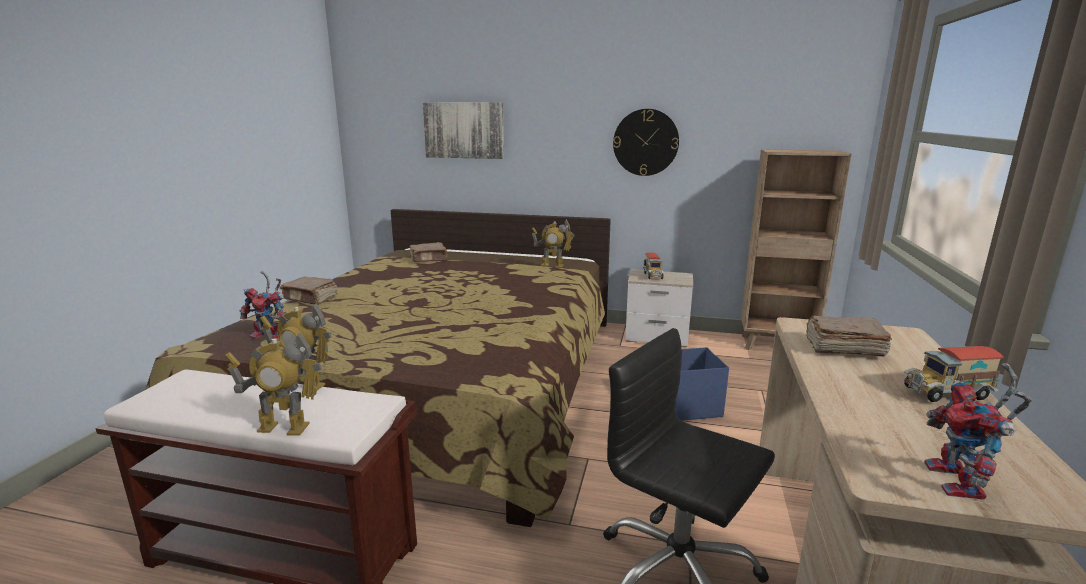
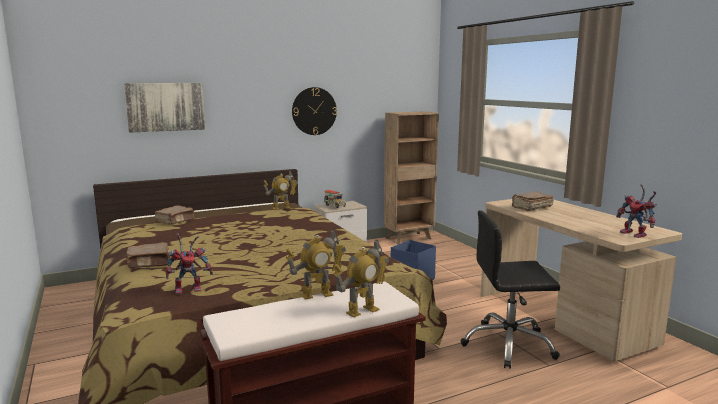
camera: 40 degrees left, 5 degrees down
(946, 394) = (587, 213): toy truck -> none

